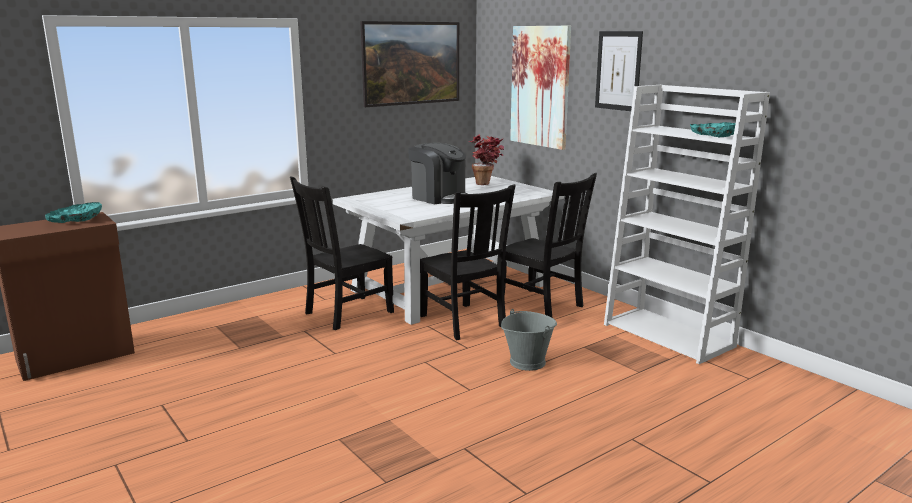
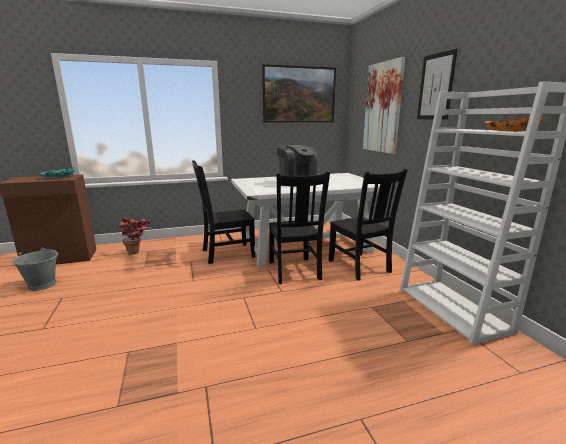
camera: 20 degrees right, 0 degrees up
(487, 183) = (341, 177): potted plant -> potted plant (137, 252)
(527, 362) = (317, 312): grey bucket -> grey bucket (42, 284)
(716, 136) = (511, 131): turquoise bowl -> orange bowl

